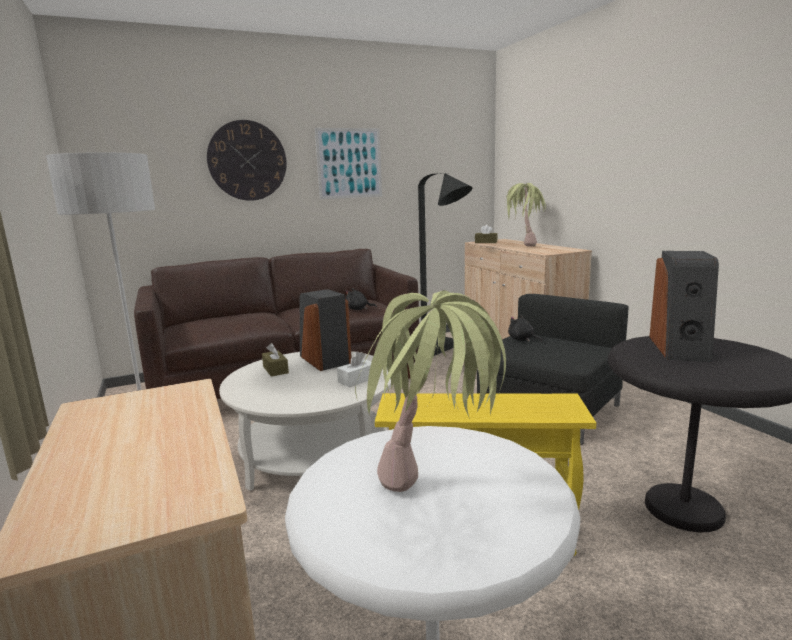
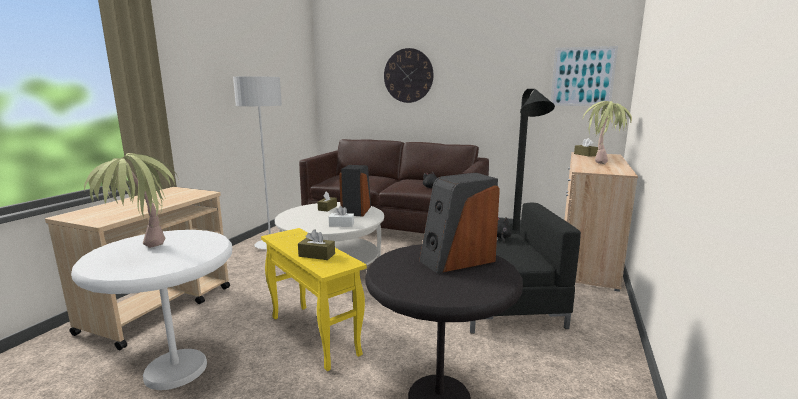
camera: 45 degrees right, 0 degrees up
(349, 163) = (481, 78): picture -> picture (582, 76)
(511, 408) = (317, 255): none -> brown tissue box

